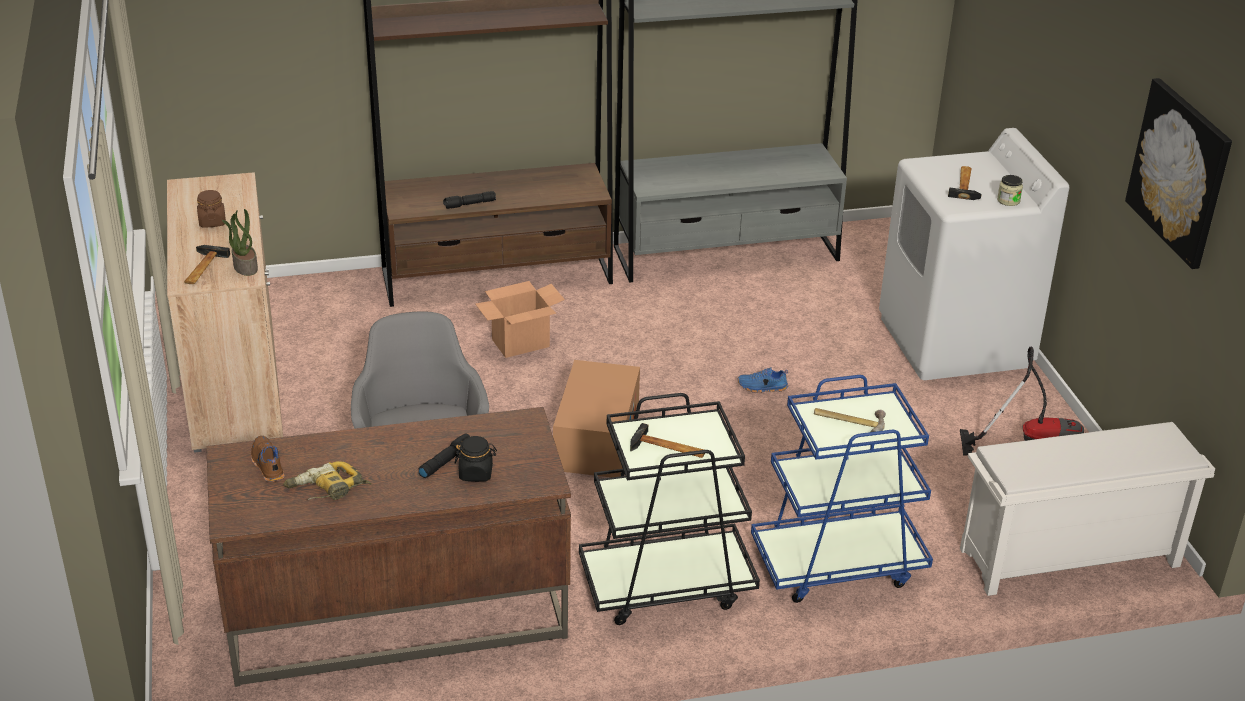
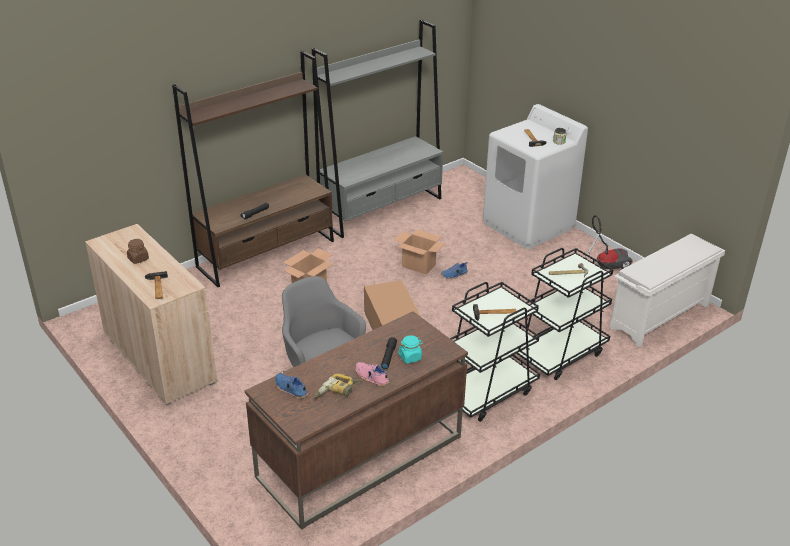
camera: 25 degrees left, 0 degrees up
(244, 267) = (183, 280): potted plant -> none
(267, 465) = (290, 390): brown shoe -> blue shoe
(393, 485) = (371, 378): none -> pink shoe
(476, 473) = (410, 357): black jar -> turquoise jar
(715, 356) = (418, 265): none -> cardboard box
(837, 563) = (560, 354): blue cart -> black cart
(1180, 172) = (672, 105): picture -> none

